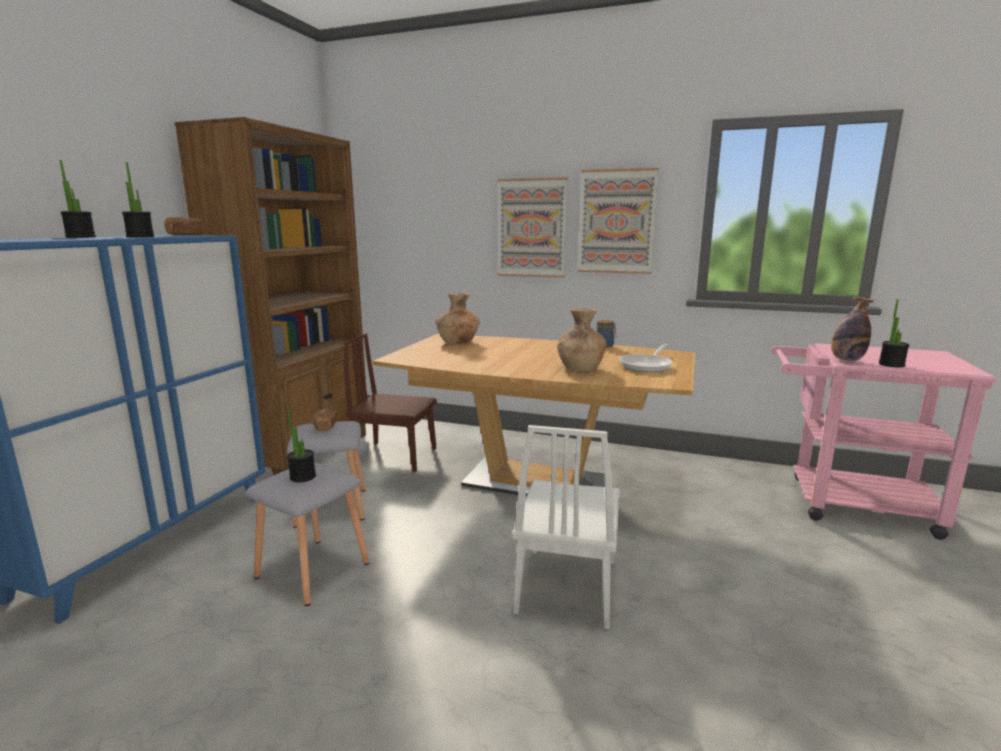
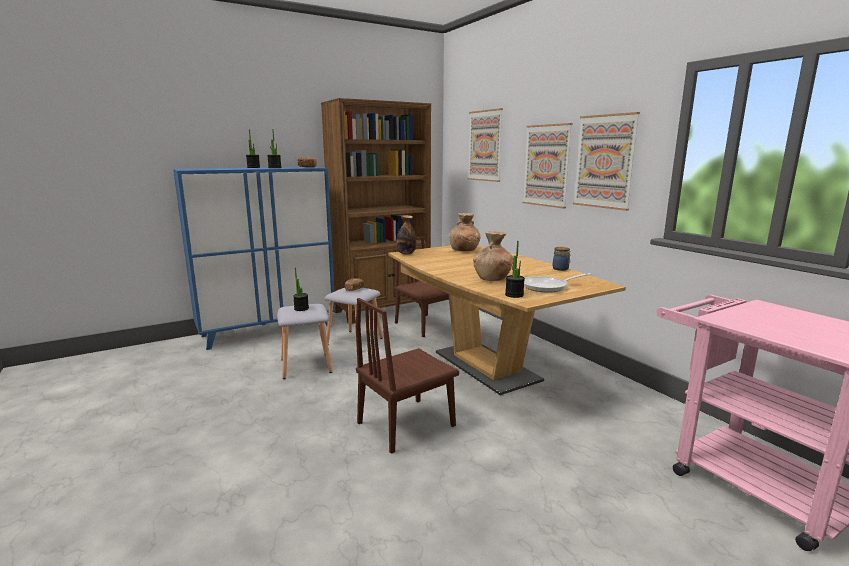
camera: 40 degrees right, 0 degrees up
(422, 204) = (485, 146): none -> picture
(566, 585) = (406, 424): white chair -> brown chair
(846, 360) = (722, 315): bottle -> bottle (406, 253)
(891, 364) = (766, 330): potted plant -> potted plant (514, 295)

